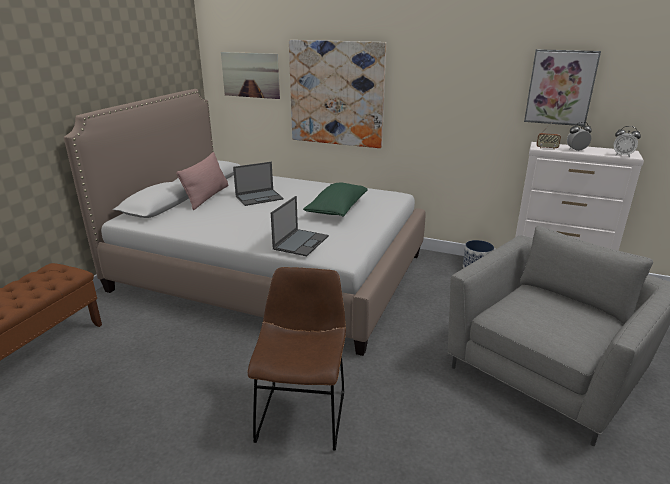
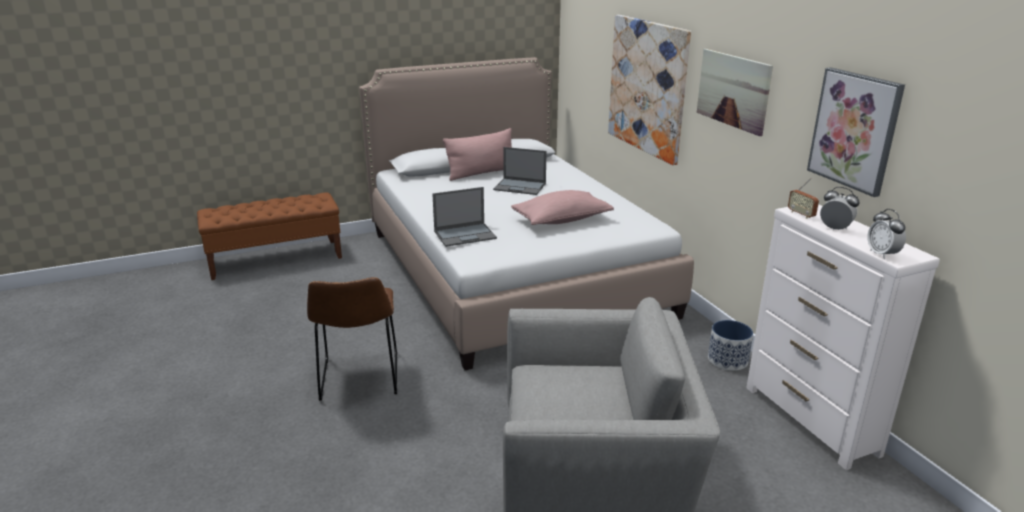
camera: 45 degrees right, 0 degrees up
(250, 75) = (589, 50): picture -> picture (733, 90)
(302, 412) = (359, 379): brown chair -> brown chair turned 120 degrees clockwise
(337, 209) = (561, 220): green pillow -> pink pillow

